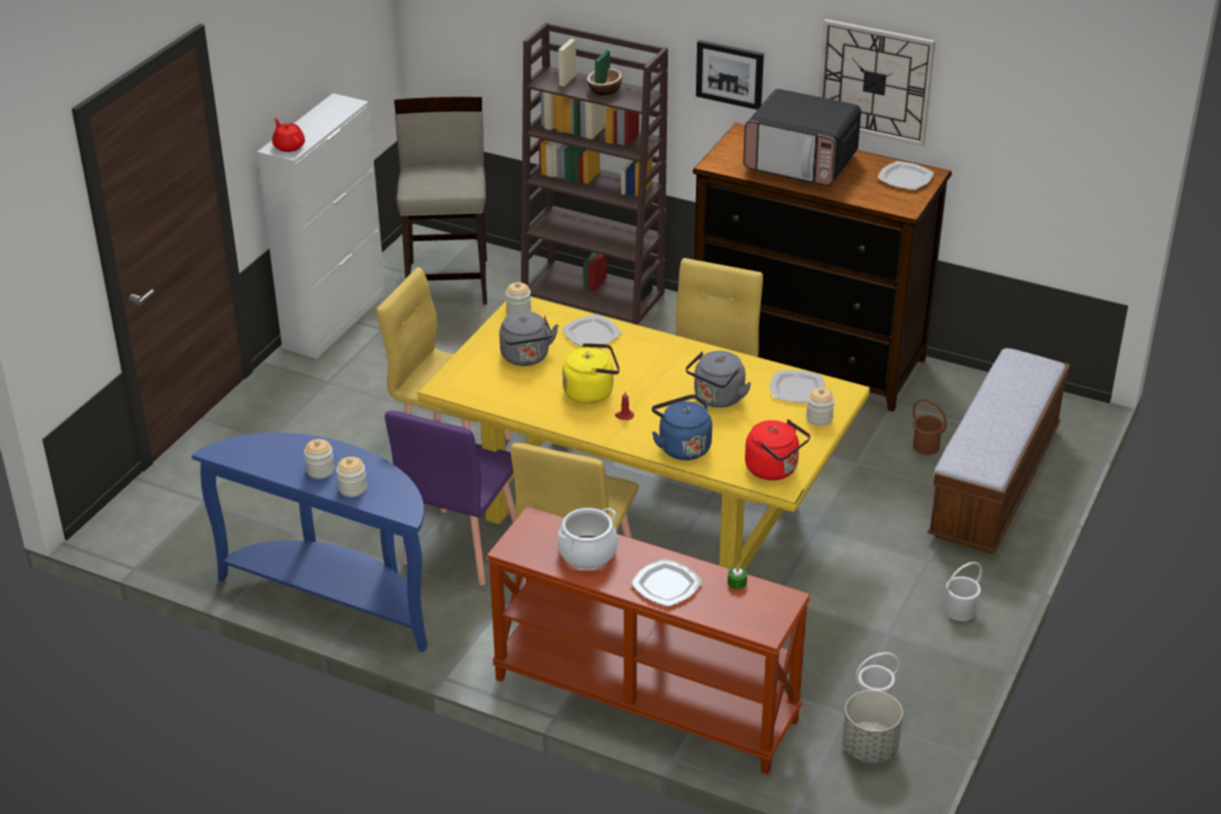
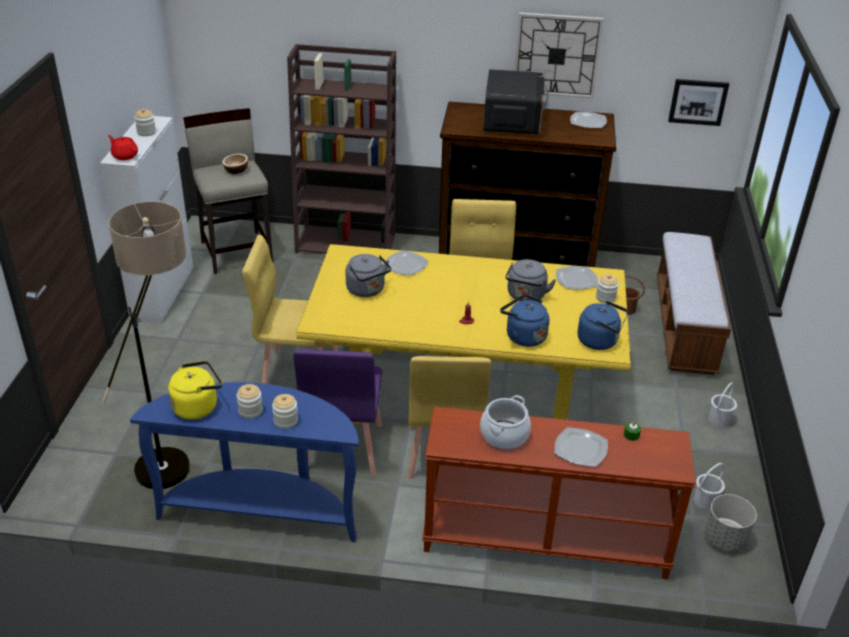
camera: 20 degrees left, 0 degrees up
(266, 515) = (174, 455): none -> floor lamp
(518, 311) = (341, 257): jar -> jar (146, 132)
(591, 392) = (431, 308): yellow kettle -> yellow kettle (198, 406)
(604, 91) = (351, 89): bowl -> bowl (236, 170)
(730, 74) = (444, 65): picture -> picture (698, 101)
(774, 469) = (600, 341): red kettle -> blue kettle
(801, 163) = (512, 121): microwave -> microwave turned 90 degrees counterclockwise

